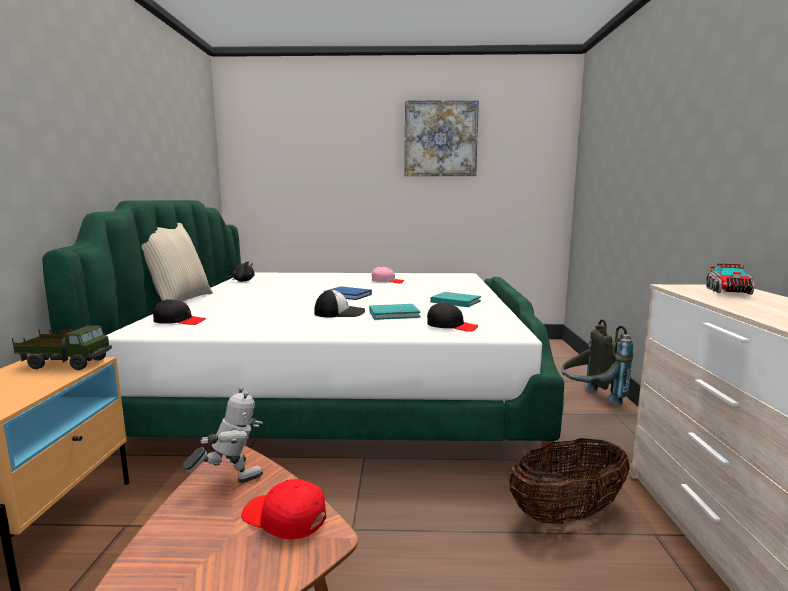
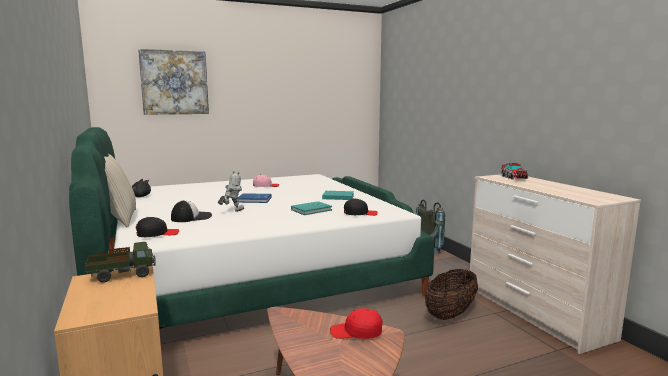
camera: 25 degrees left, 0 degrees up
(230, 481) = (302, 324): toy robot -> toy robot (232, 211)
(340, 313) = (272, 213): cap -> cap (191, 217)
(440, 139) = (286, 70): picture -> picture (174, 82)

